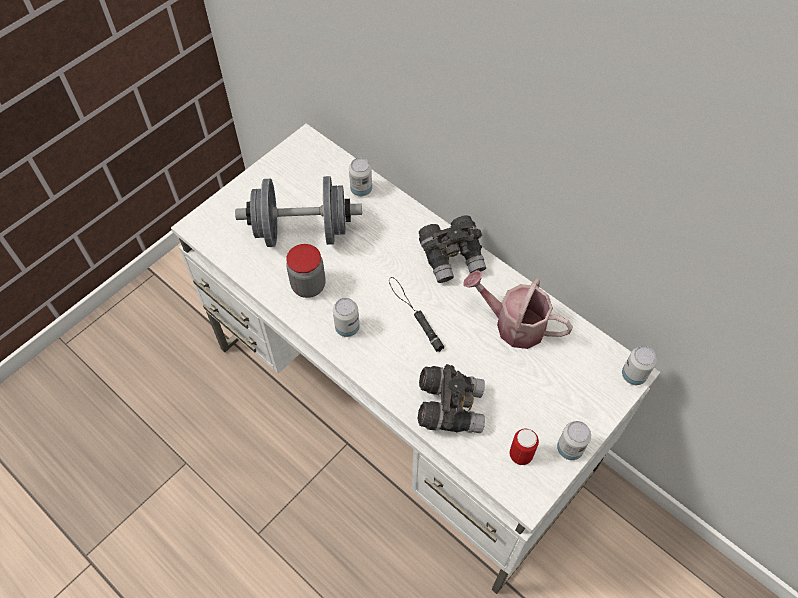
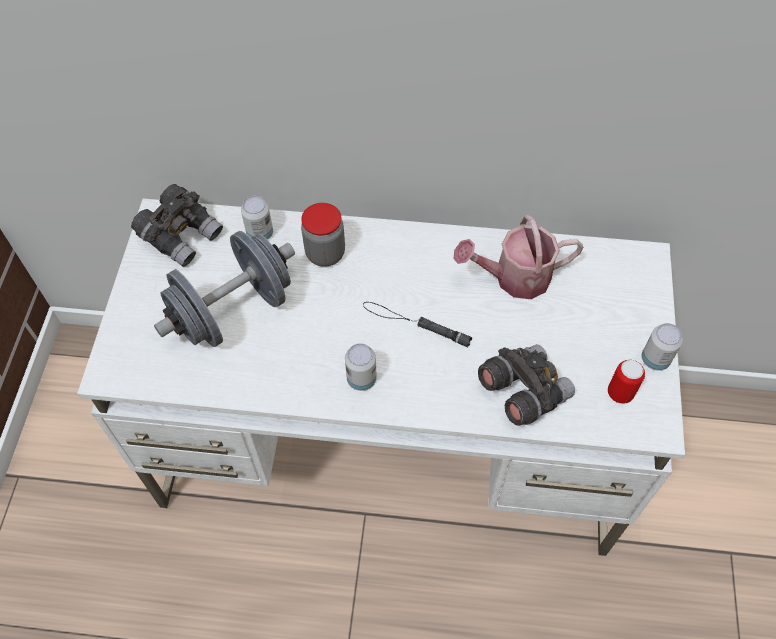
camera: 35 degrees left, 0 degrees up
(308, 286) = (286, 362): jar -> jar (325, 253)
(452, 257) = (406, 248): grey binoculars -> grey binoculars (182, 235)
(633, 375) = (651, 259): can -> none

